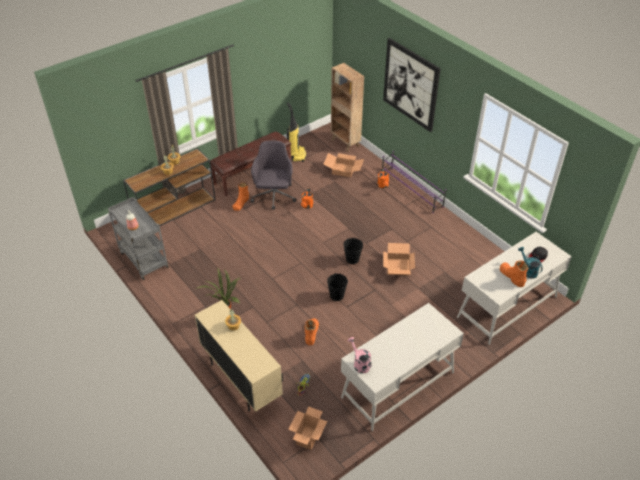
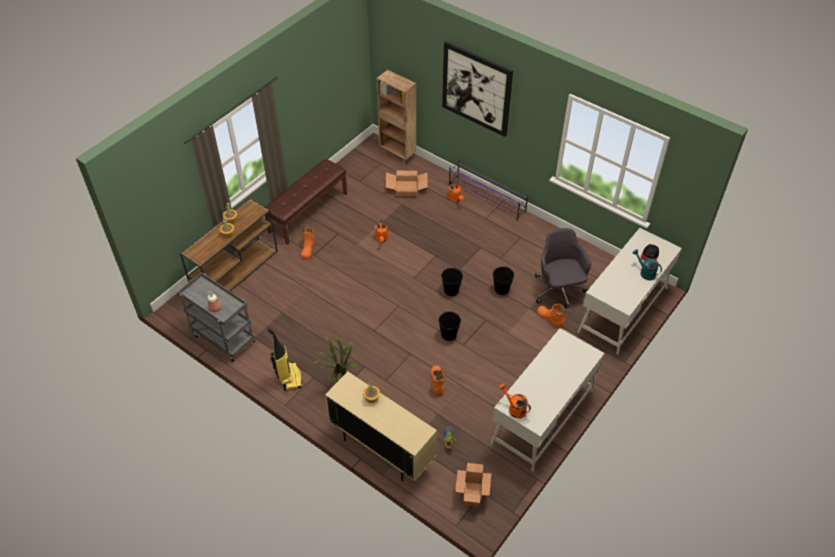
camera: 15 degrees left, 5 degrees up
(274, 197) = (341, 235): grey office chair -> grey office chair (558, 290)
(297, 154) = (349, 179): vacuum cleaner -> vacuum cleaner (289, 377)
(359, 363) = (514, 408): pink watering can -> orange watering can
(398, 267) = (501, 289): cardboard box -> black bucket
(512, 276) = (631, 282): orange boot -> orange boot (550, 318)

